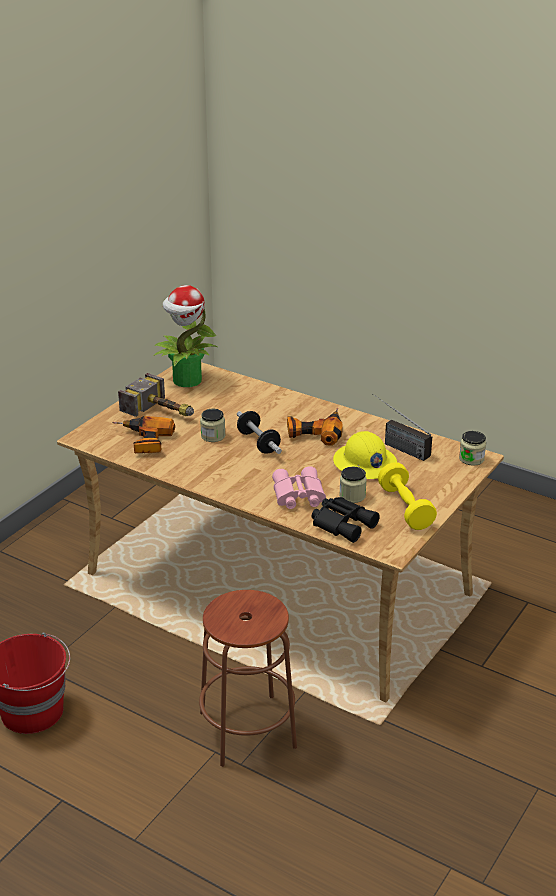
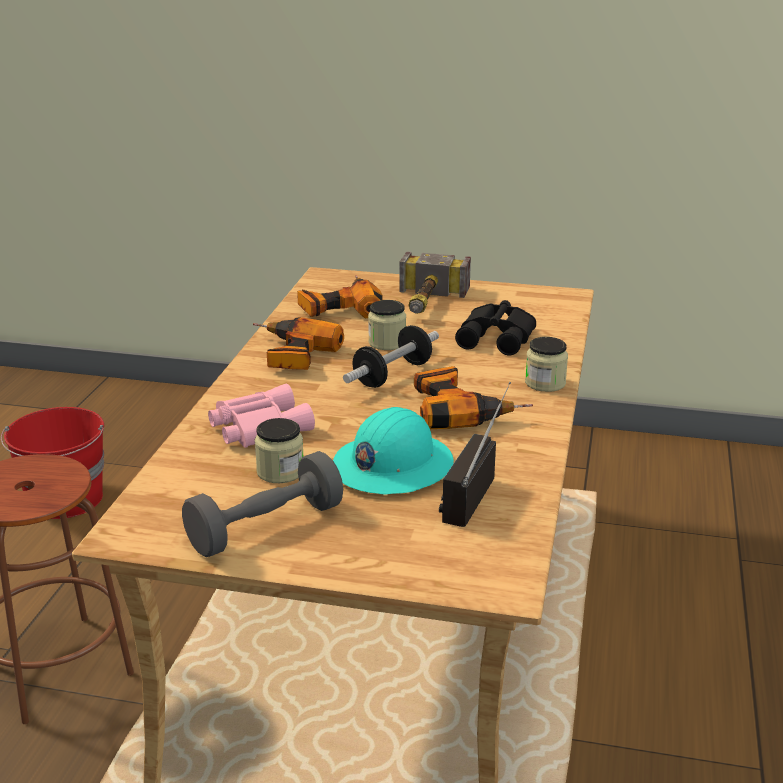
camera: 70 degrees right, 5 degrees down
(187, 381) = (525, 301): potted plant -> none
(207, 470) = (291, 355): none -> power drill
(343, 523) = (192, 477): black binoculars -> black binoculars (498, 337)
(364, 463) = (392, 466): yellow hard hat -> turquoise hard hat
(405, 508) = (265, 527): yellow dumbbell -> grey dumbbell
(471, 459) = (489, 576): jar -> jar (545, 383)

